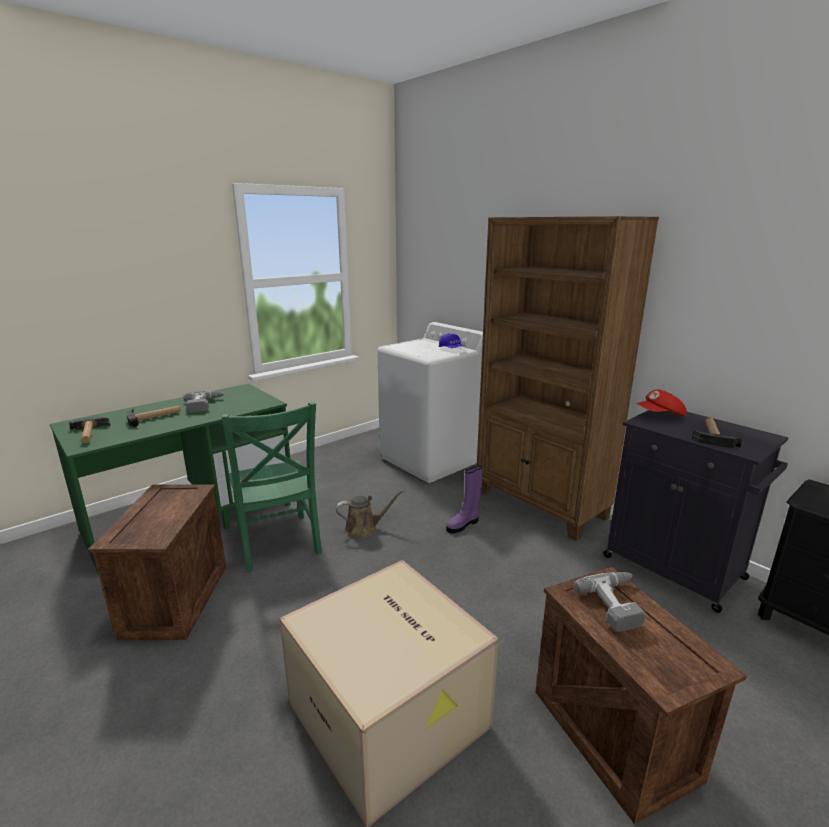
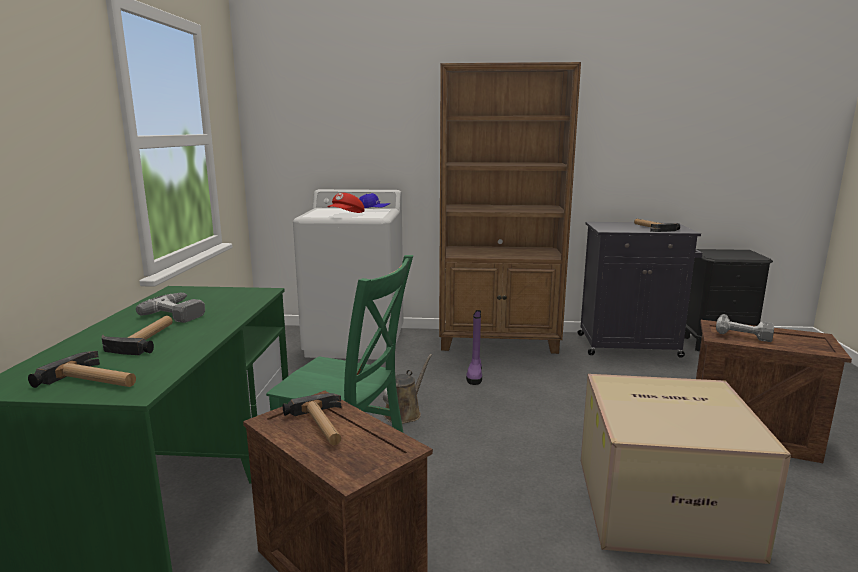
camera: 45 degrees left, 5 degrees down
(166, 505) = (322, 425): none -> hammer
(660, 415) = (604, 225): red cap -> red cap (346, 214)

